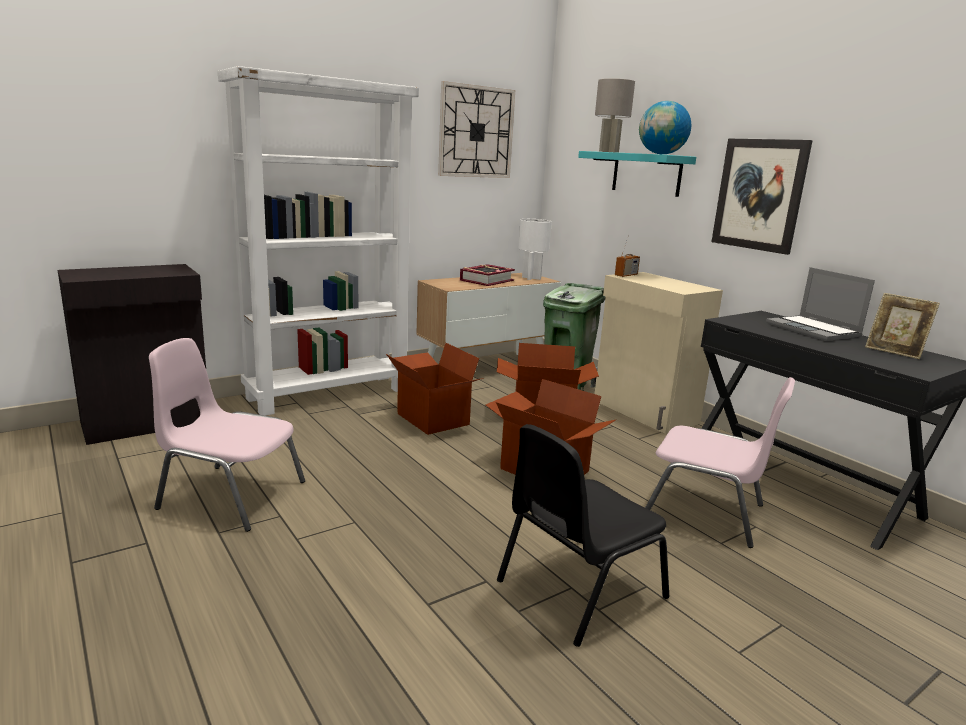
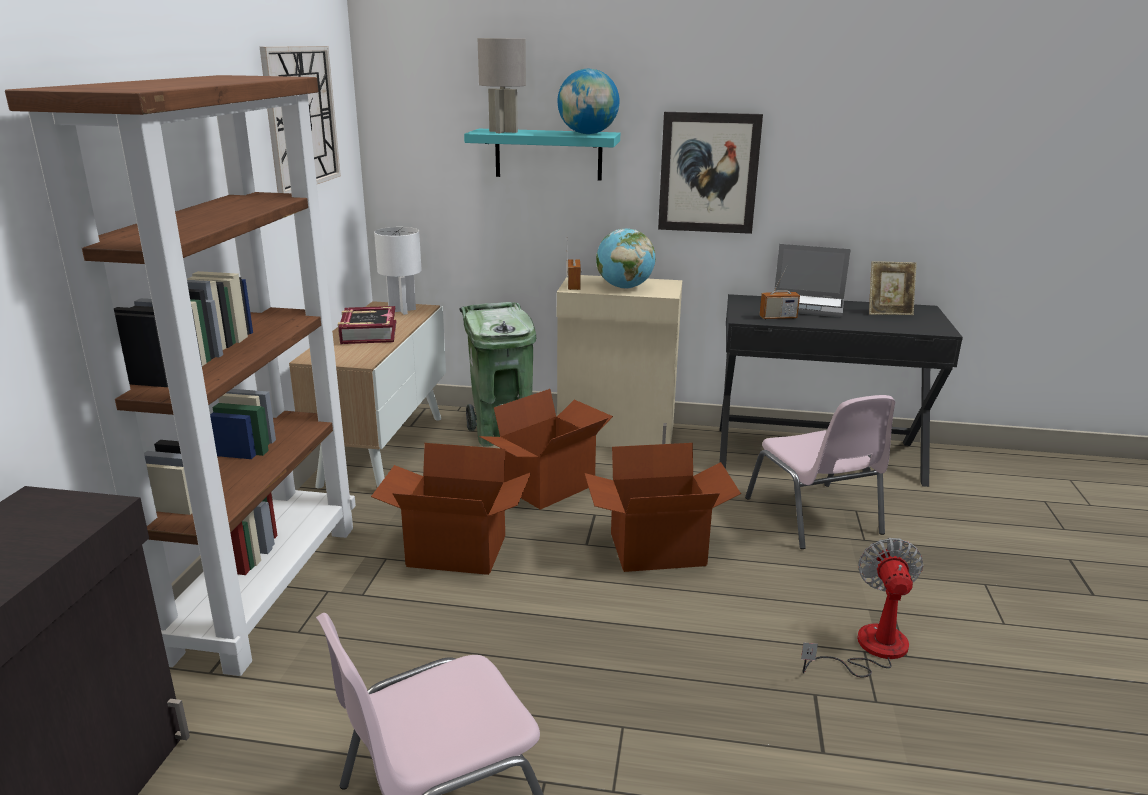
camera: 45 degrees left, 5 degrees up
(329, 393) = (265, 587): white bookcase -> brown bookcase
(577, 589) = (869, 649): black chair -> fan
(660, 283) = (624, 287): none -> globe
(706, 512) = (814, 517): pink chair -> pink chair turned 90 degrees clockwise
(760, 327) = (778, 317): none -> radio

